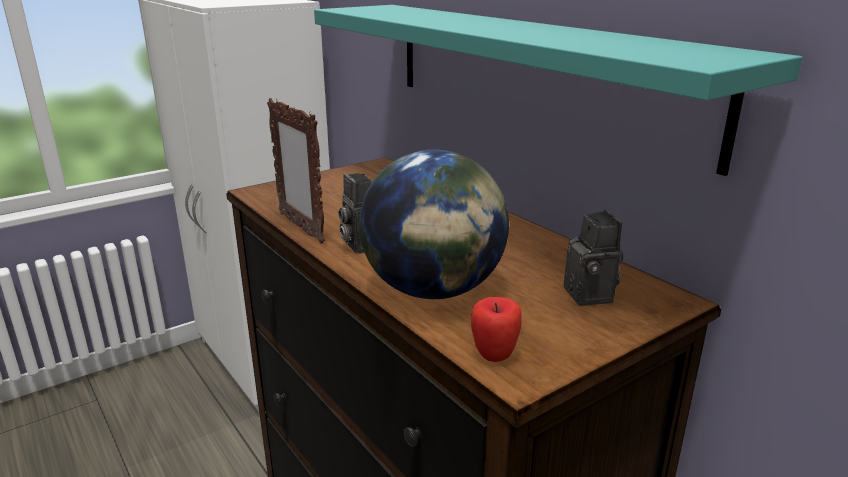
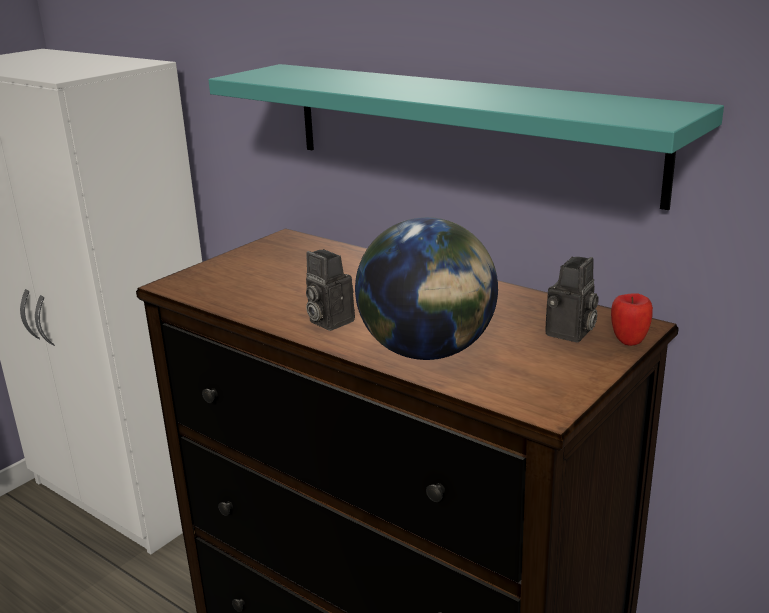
camera: 15 degrees left, 0 degrees up
(301, 228) = (253, 314): picture frame -> none
(494, 355) = (517, 396): apple -> apple (629, 341)
(592, 296) = (570, 334): camera -> camera turned 60 degrees clockwise

